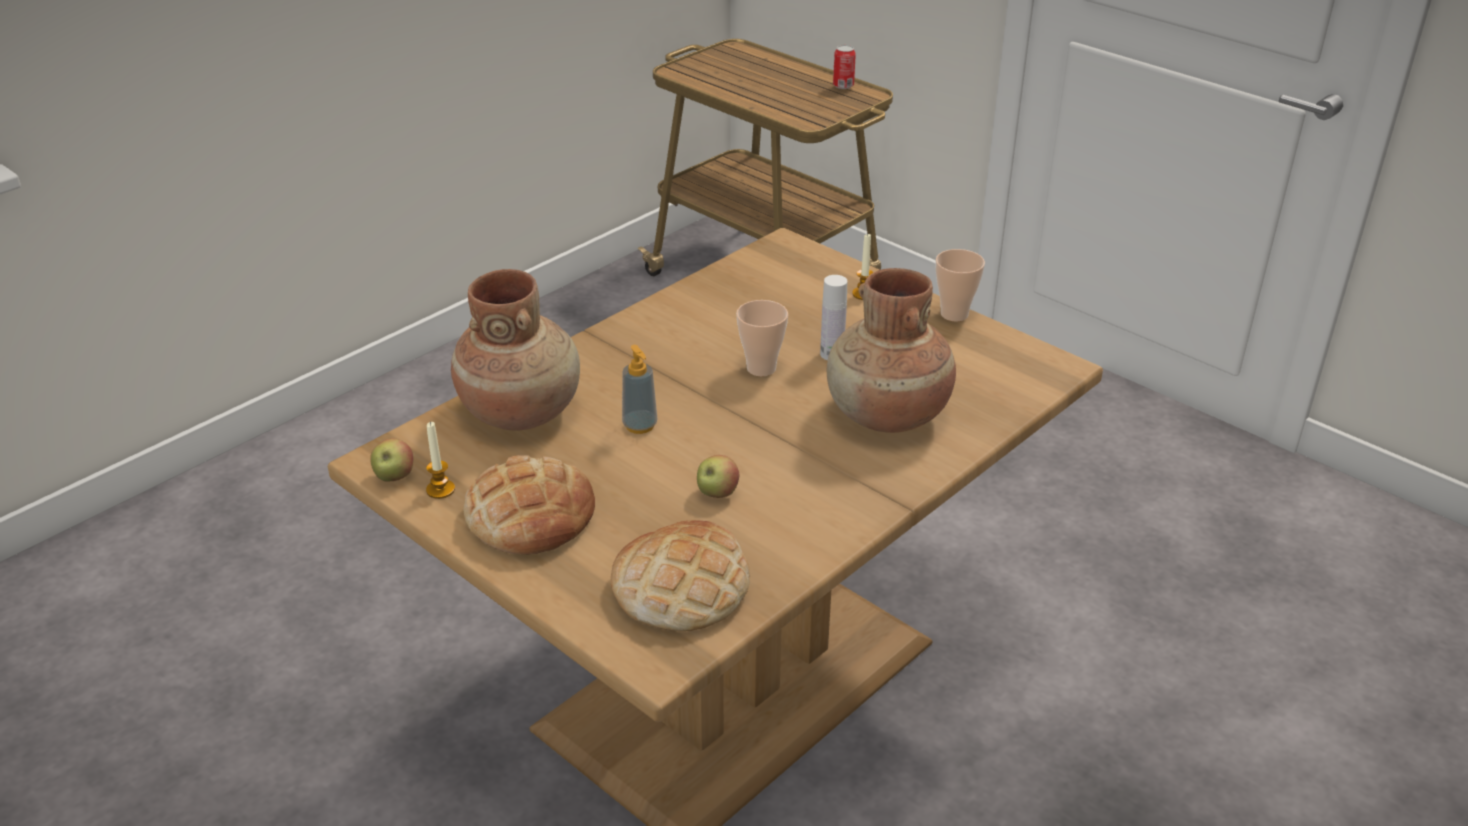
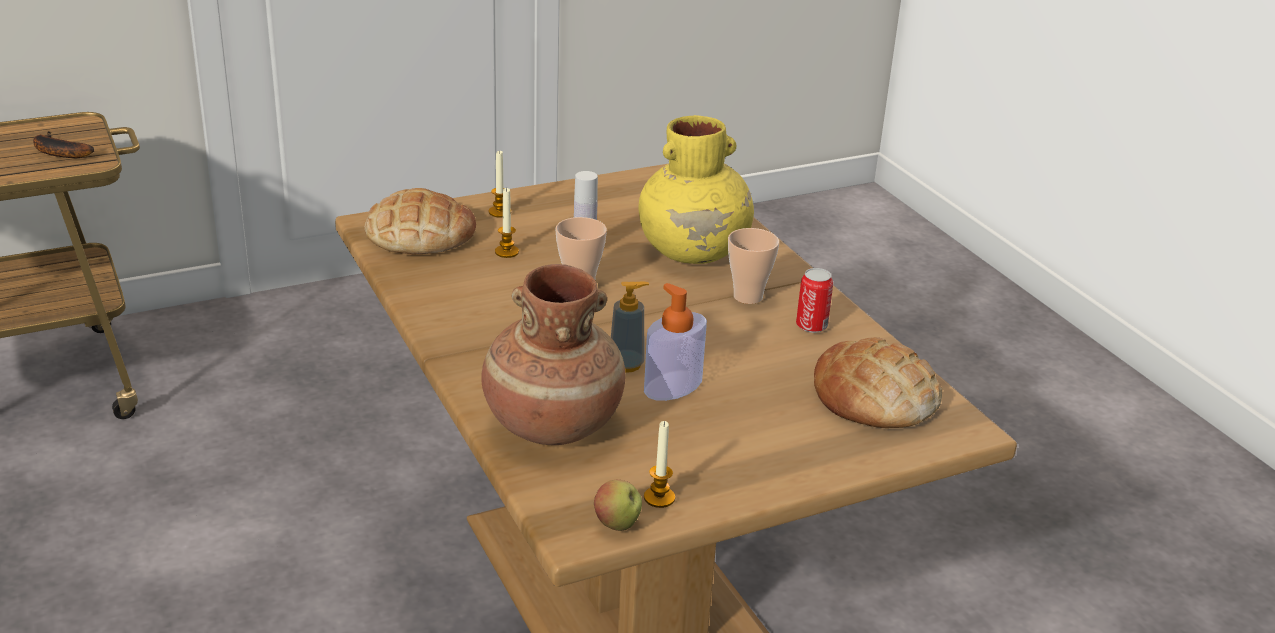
camera: 70 degrees left, 5 degrees down
(530, 515) = (733, 452): bread -> bread (420, 234)
(620, 458) = (673, 386): none -> soap dispenser
(717, 493) = (755, 351): apple -> none
(791, 317) = (506, 252): none -> candle
(814, 105) = (57, 152): none -> banana
(843, 85) = (41, 127): can -> can (811, 326)
(887, 416) = (694, 252): brown vase -> yellow vase
(954, 314) = (568, 187): cup -> cup (748, 297)

